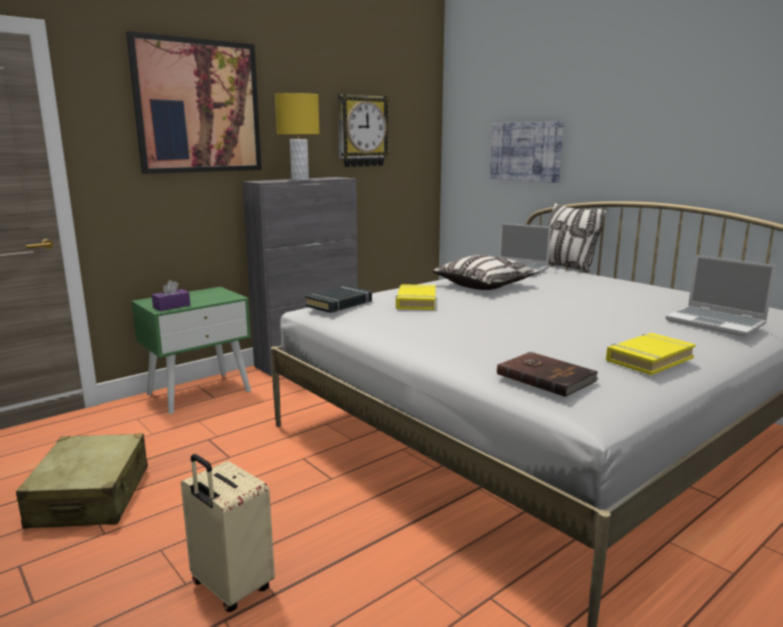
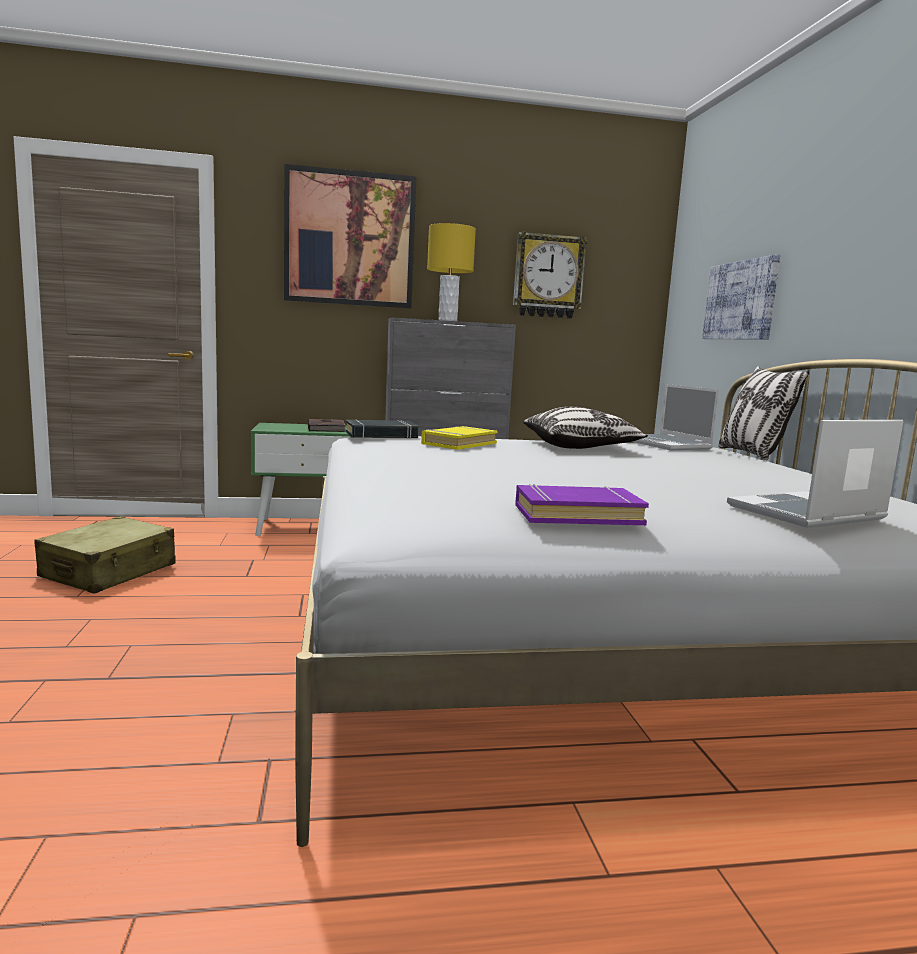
camera: 30 degrees right, 5 degrees down
(171, 306) = (276, 429): purple tissue box -> none
(230, 588) = (87, 661): beige suitcase -> none
(546, 377) = (399, 499): brown book -> brown book (327, 428)
(649, 359) = (577, 515): yellow book -> purple book
(716, 323) = (806, 513): laptop -> laptop turned 75 degrees clockwise

